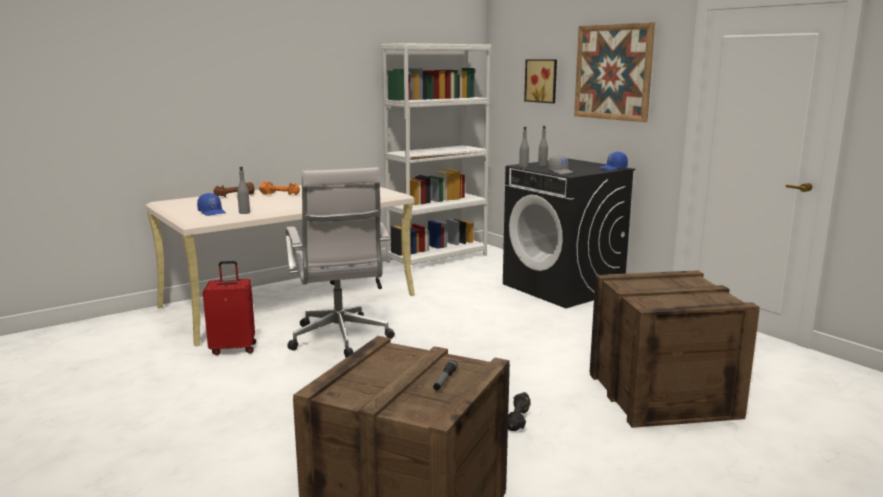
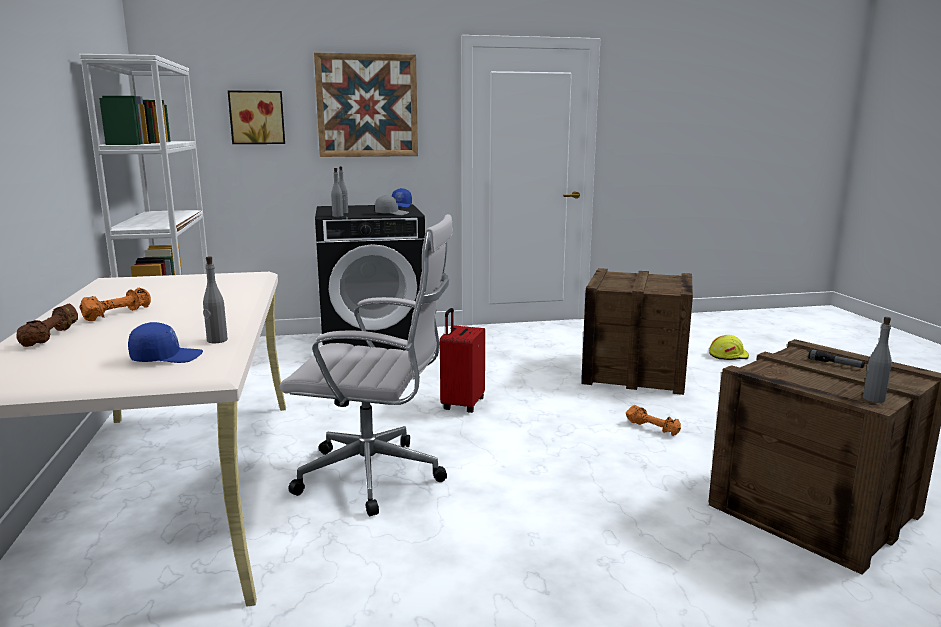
camera: 65 degrees left, 0 degrees up
(233, 348) = (311, 565): red suitcase -> red suitcase (462, 404)
(345, 394) = (873, 399): none -> grey bottle
(519, 420) = (653, 428): black dumbbell -> orange dumbbell
(824, 445) = (728, 355): none -> yellow hard hat

